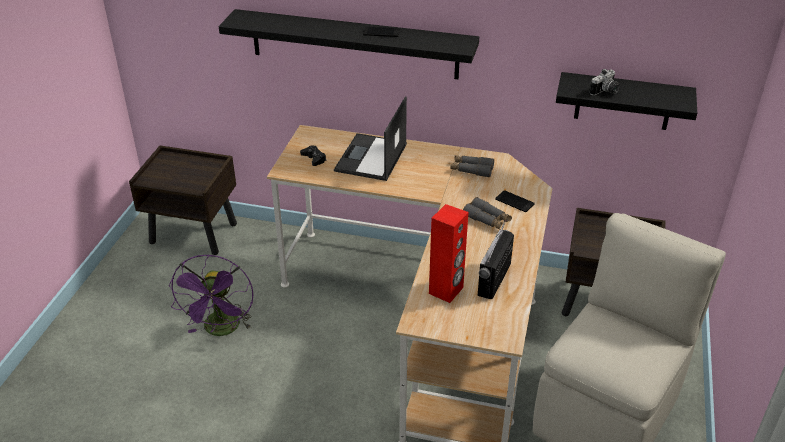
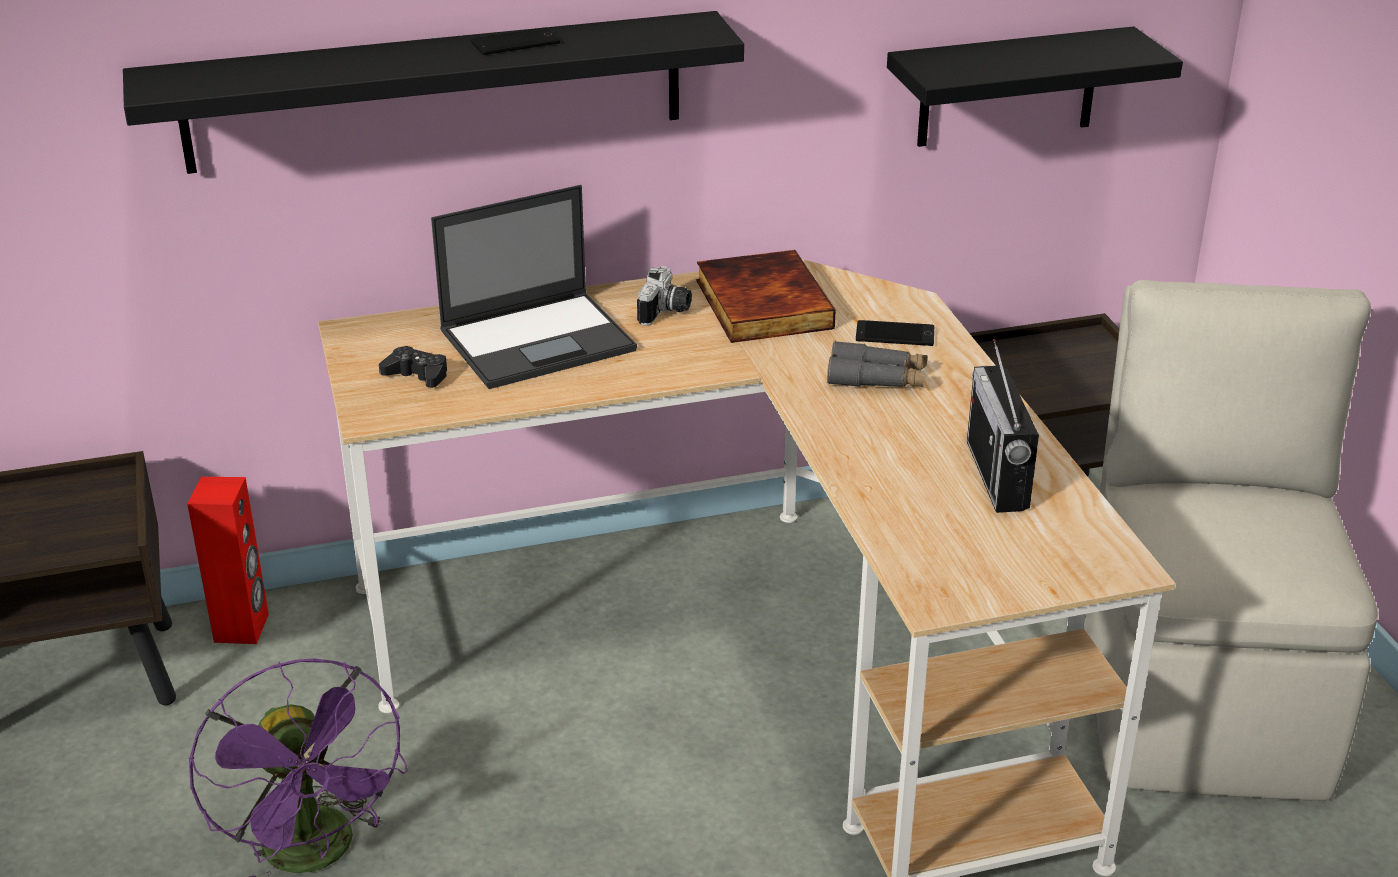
camera: 30 degrees left, 5 degrees down
(371, 158) = (539, 340): laptop -> laptop turned 105 degrees counterclockwise
(446, 291) = (932, 525): red speaker -> red speaker (242, 628)
(471, 170) = (760, 304): grey binoculars -> book
(606, 92) = (1002, 65): camera -> camera (666, 312)

